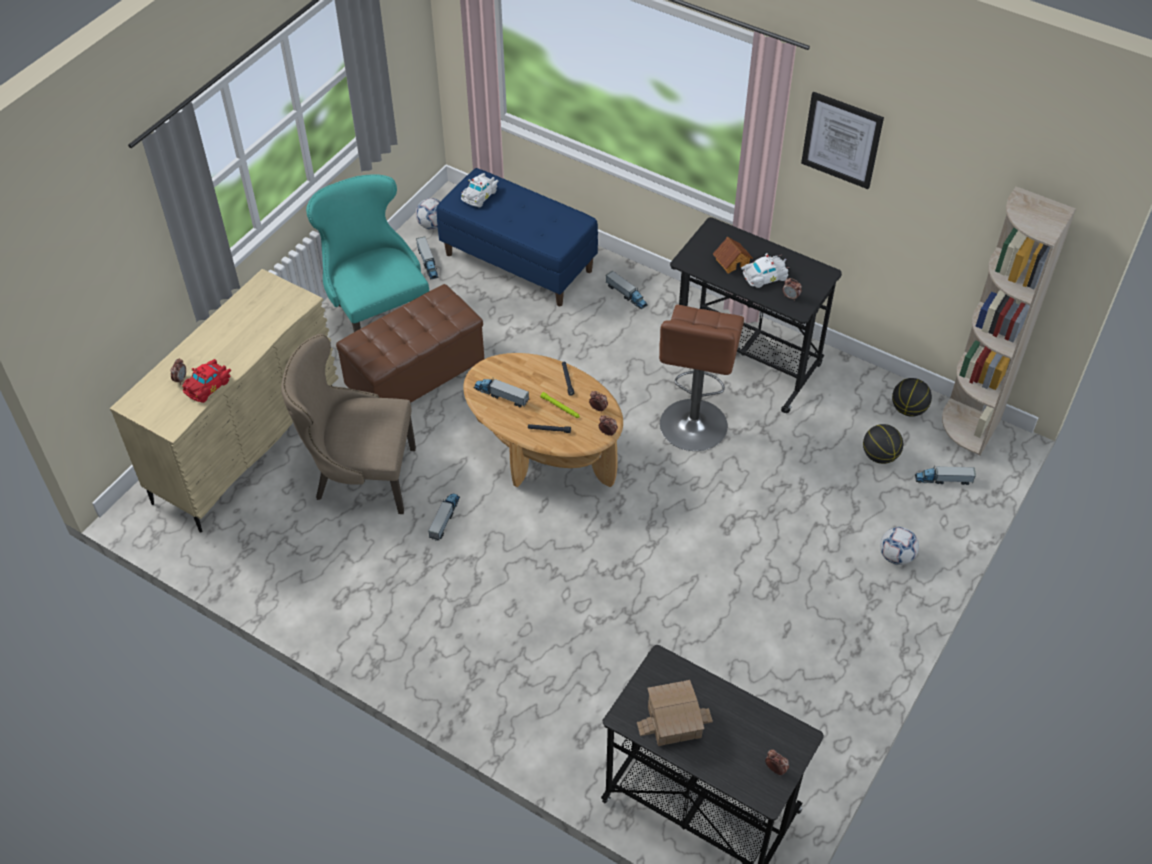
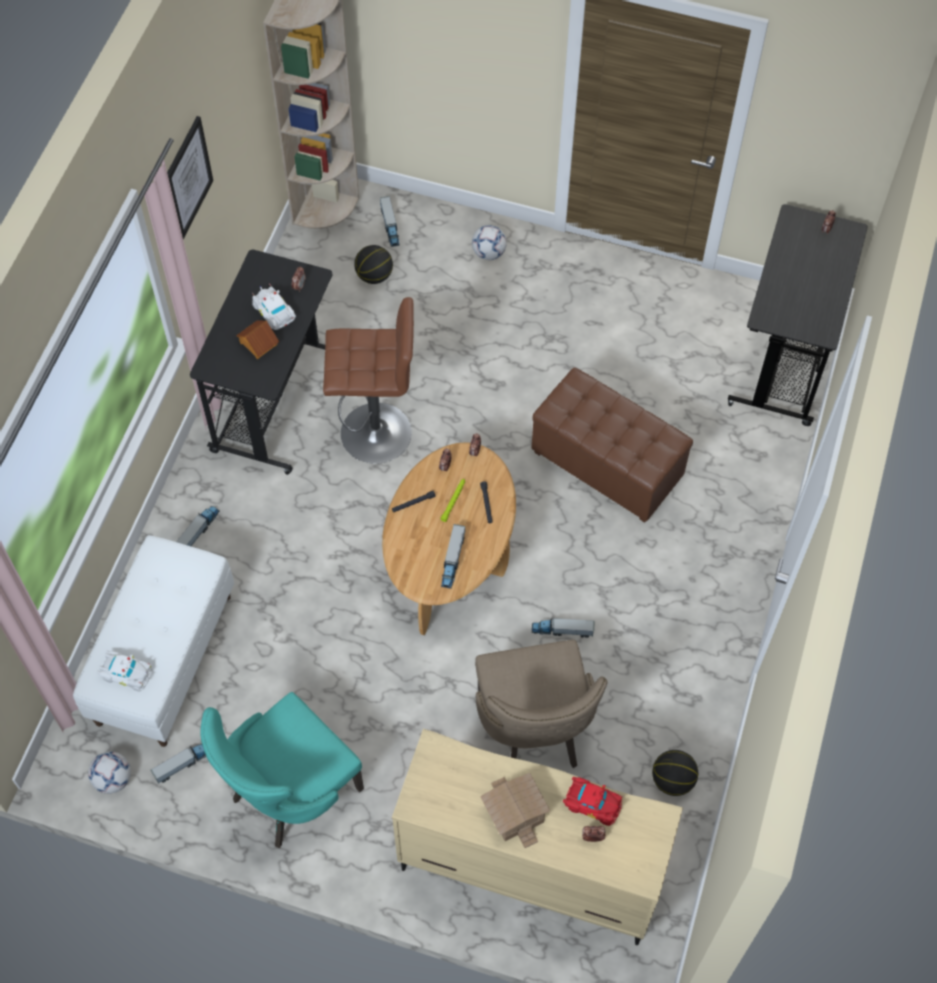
camera: 105 degrees left, 10 degrees up
(416, 378) = (377, 718): brown ottoman -> brown ottoman (607, 465)
(519, 262) = (164, 658): blue bench -> white bench
(674, 723) = (816, 299): toy house -> toy house (515, 812)
(908, 409) = (309, 259): basketball -> basketball (672, 780)

